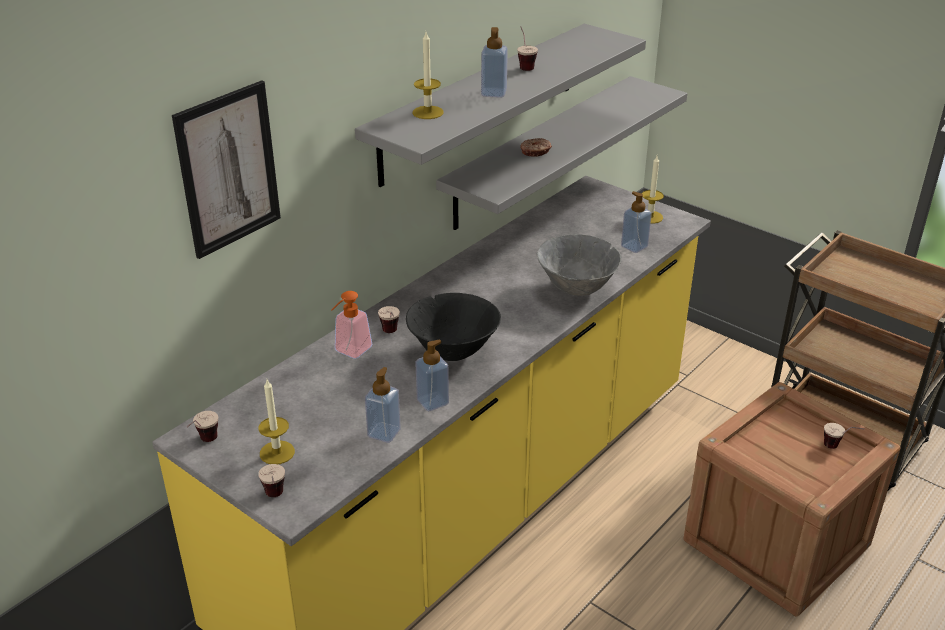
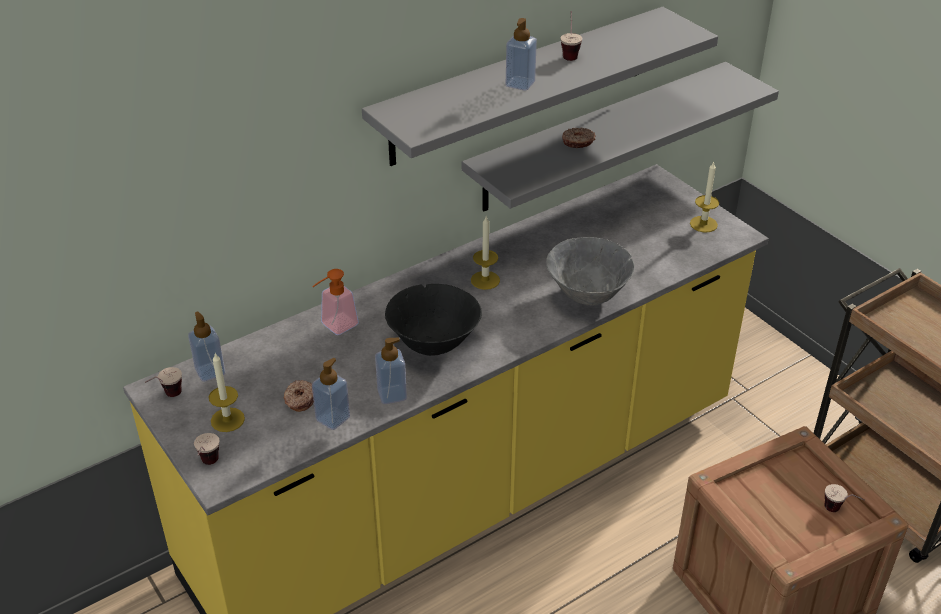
camera: 15 degrees right, 5 degrees up
(228, 169) = (213, 143): picture -> none
(343, 422) = (299, 400): none -> donut
(391, 334) = (382, 315): cup -> none
(428, 112) = (441, 99): candle -> candle (485, 280)
(634, 246) = (670, 256): soap dispenser -> soap dispenser (210, 371)

